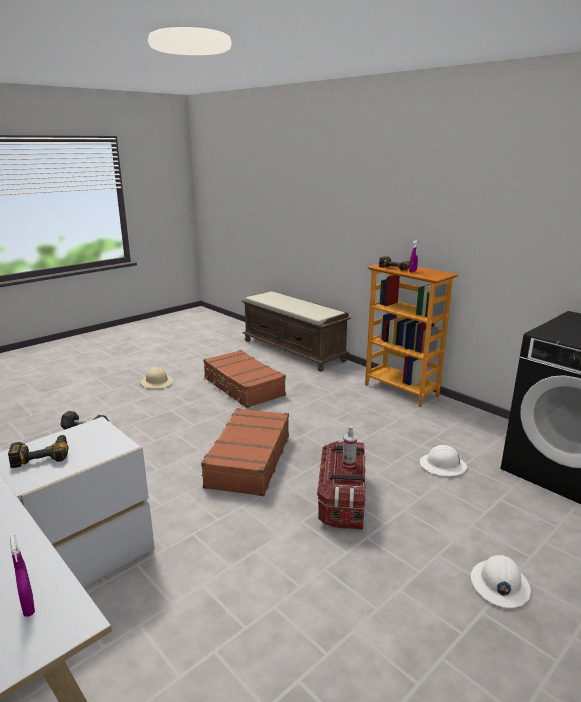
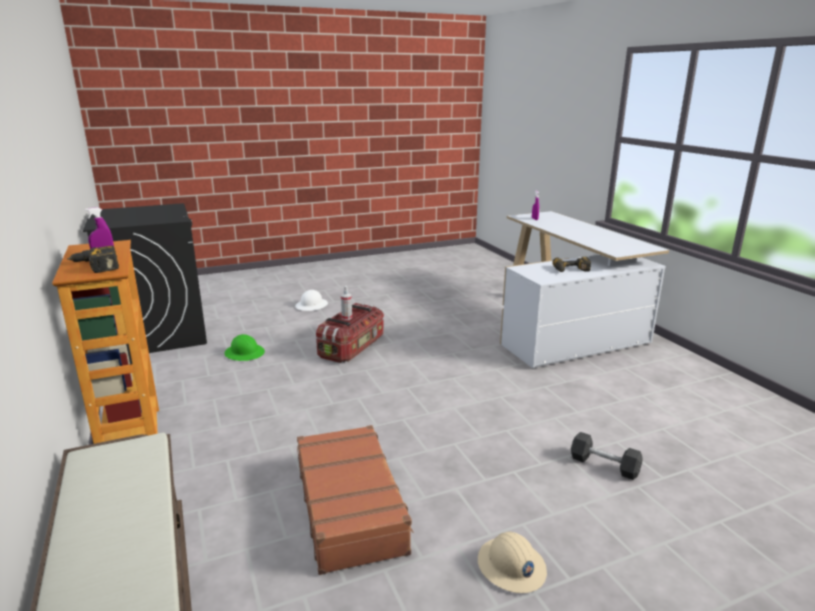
camera: 160 degrees left, 0 degrees up
(248, 460) = (408, 388): brown suitcase -> none
(443, 466) = (245, 353): white hard hat -> green hard hat

